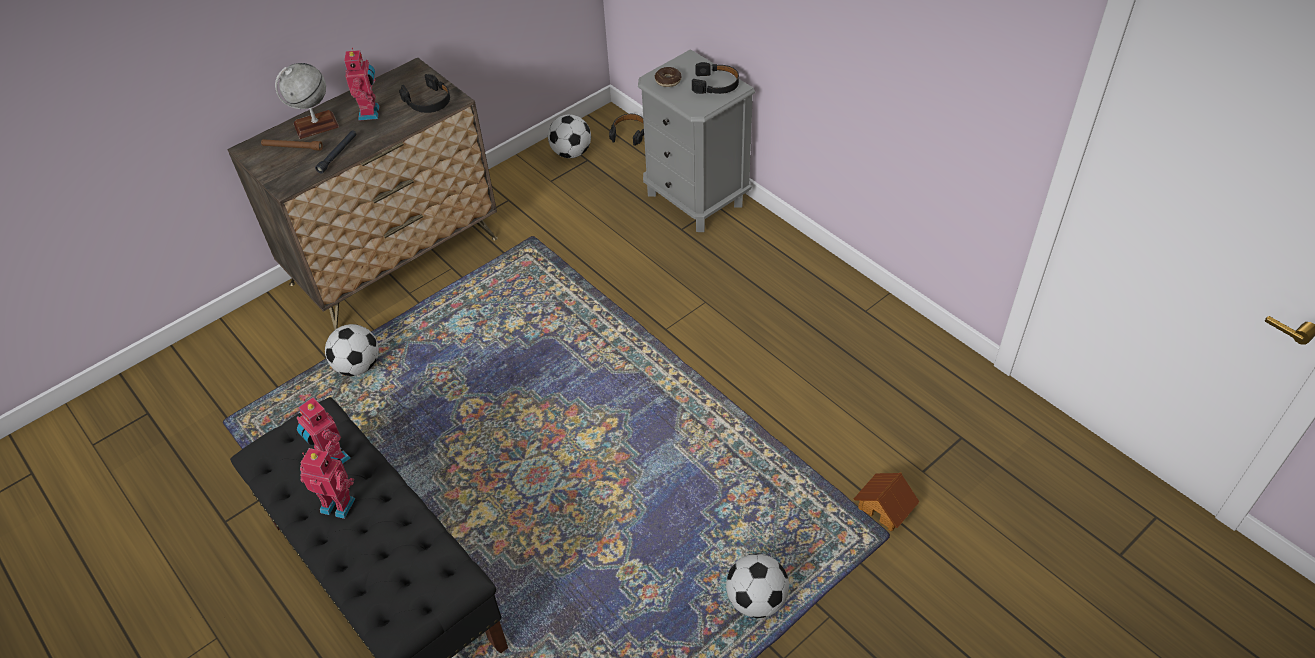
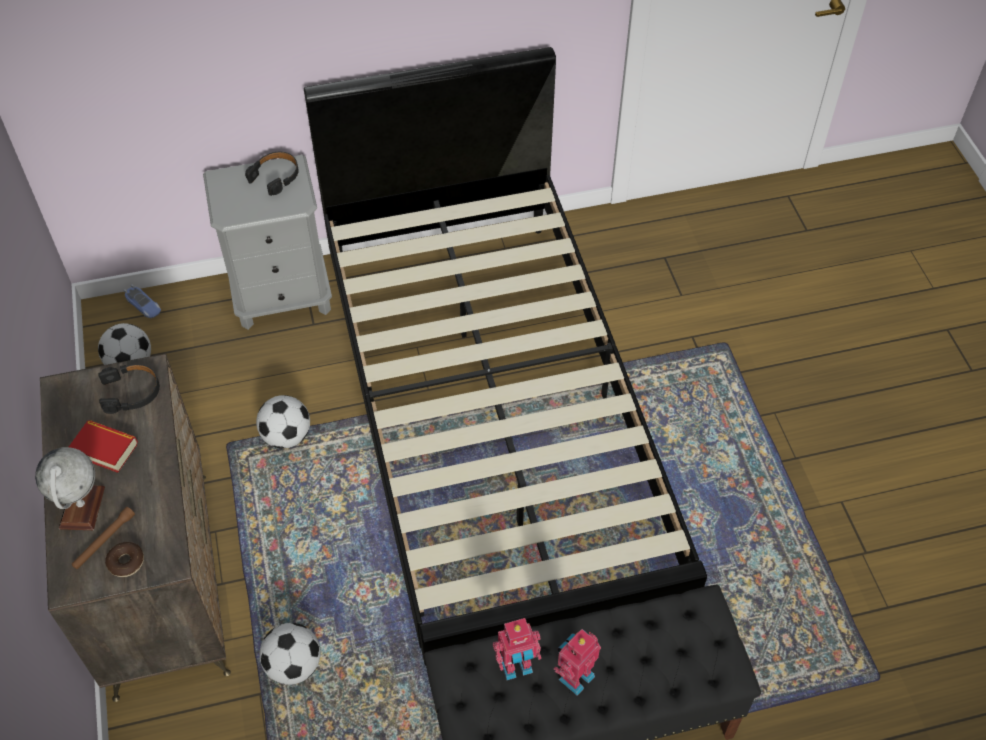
camera: 65 degrees left, 5 degrees up
(338, 154) = (154, 500): black flashlight -> none
(371, 113) = (105, 449): toy robot -> book
(629, 133) = (143, 305): black headphones -> toy car
(661, 387) = (493, 421): none -> black bed
(668, 81) = (239, 206): donut -> donut (126, 562)
(756, 600) = (738, 451): football -> football (286, 436)
(885, 507) = (700, 333): toy house -> none

